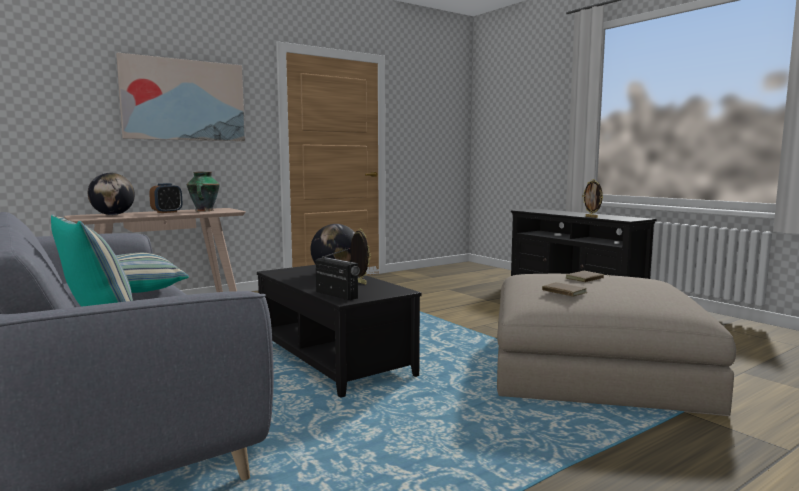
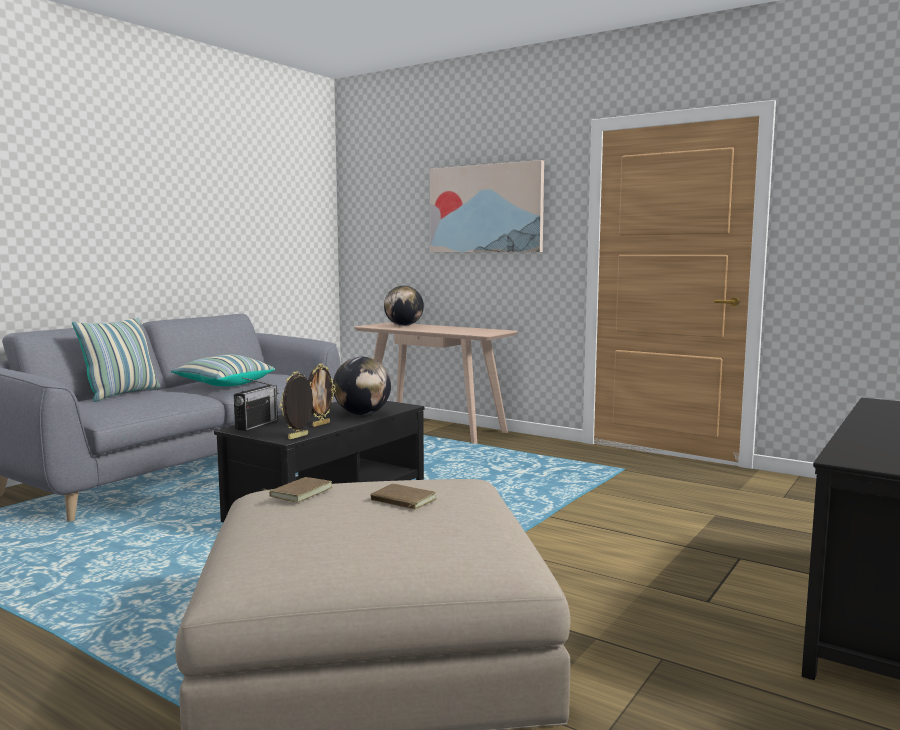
camera: 70 degrees right, 0 degrees up
(167, 212) = (444, 328): alarm clock -> none
(204, 210) = (472, 331): vase -> none
(592, 217) = (843, 438): picture frame -> picture frame (298, 437)

